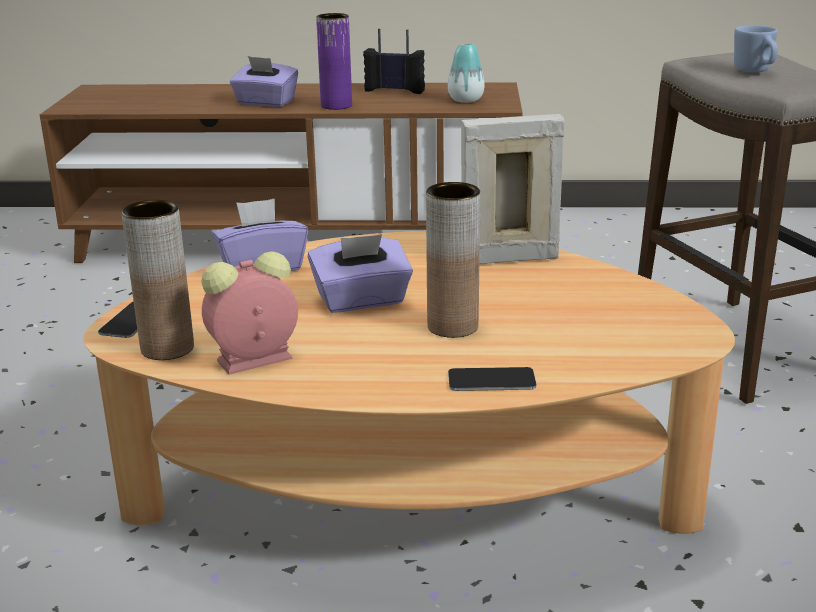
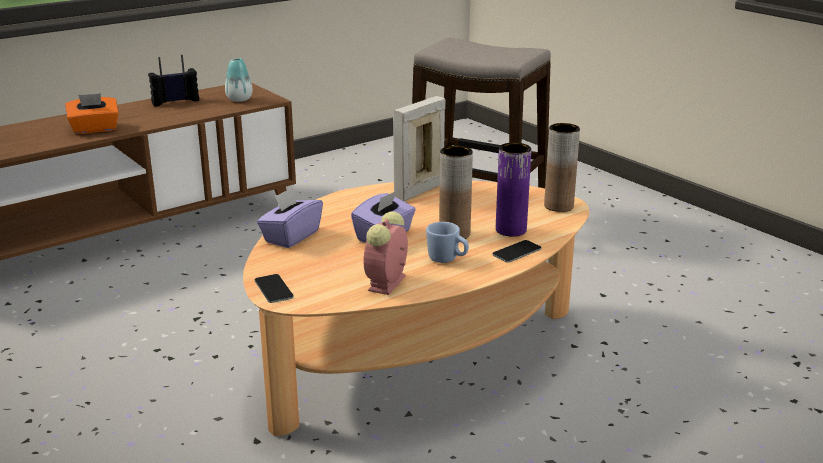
camera: 40 degrees left, 0 degrees up
(167, 348) = (327, 295): brown vase -> brown vase (558, 206)
(265, 102) = (95, 129): purple tissue box -> orange tissue box
(336, 106) = (155, 121): purple vase -> purple vase (511, 230)
(755, 71) = (473, 52): blue mug -> blue mug (447, 260)

